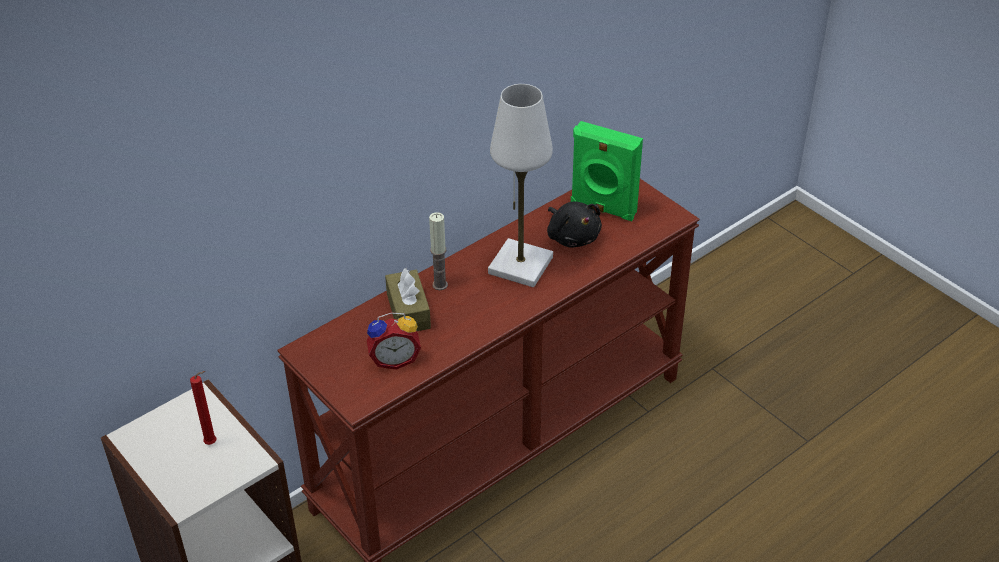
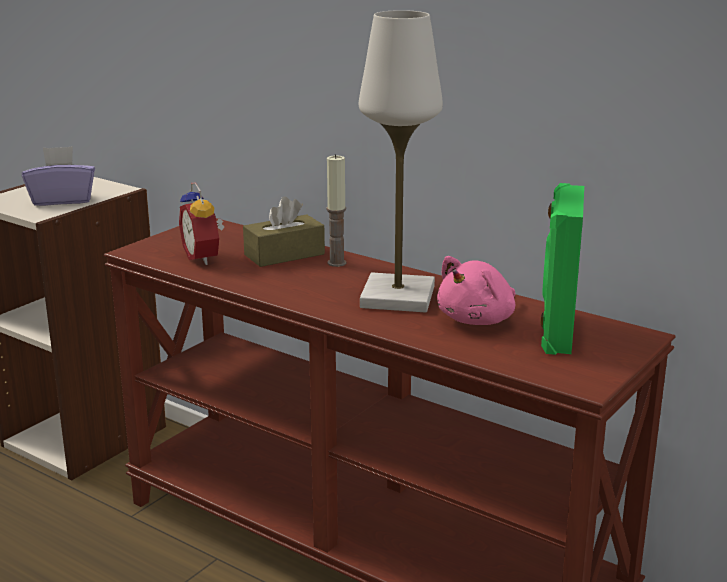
camera: 75 degrees right, 20 degrees down
(213, 443) = (62, 199): red candle -> purple tissue box
(572, 236) = (478, 320): black plush toy -> pink plush toy

